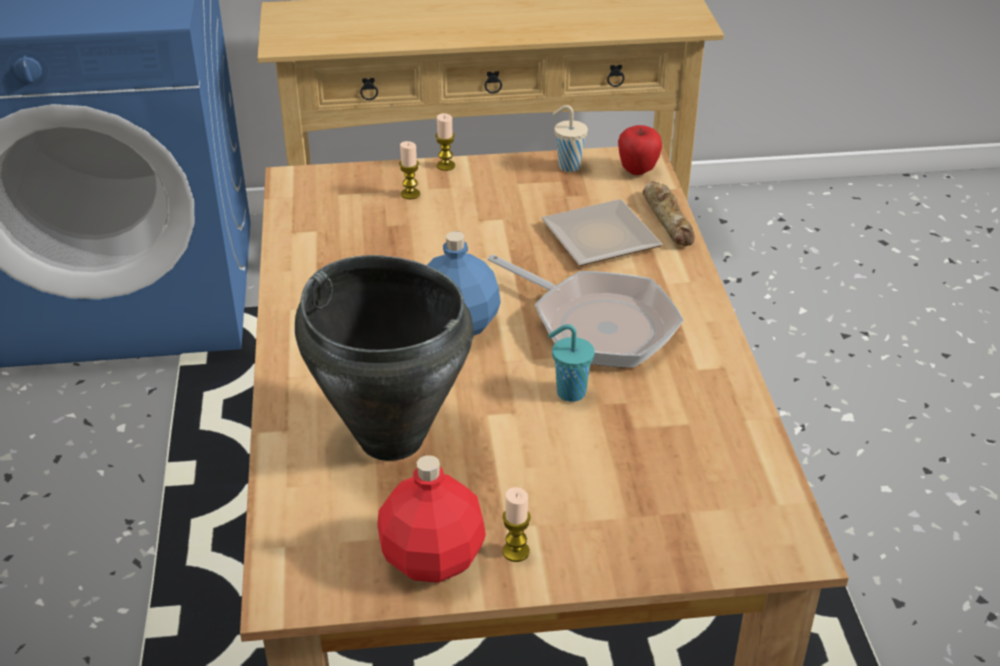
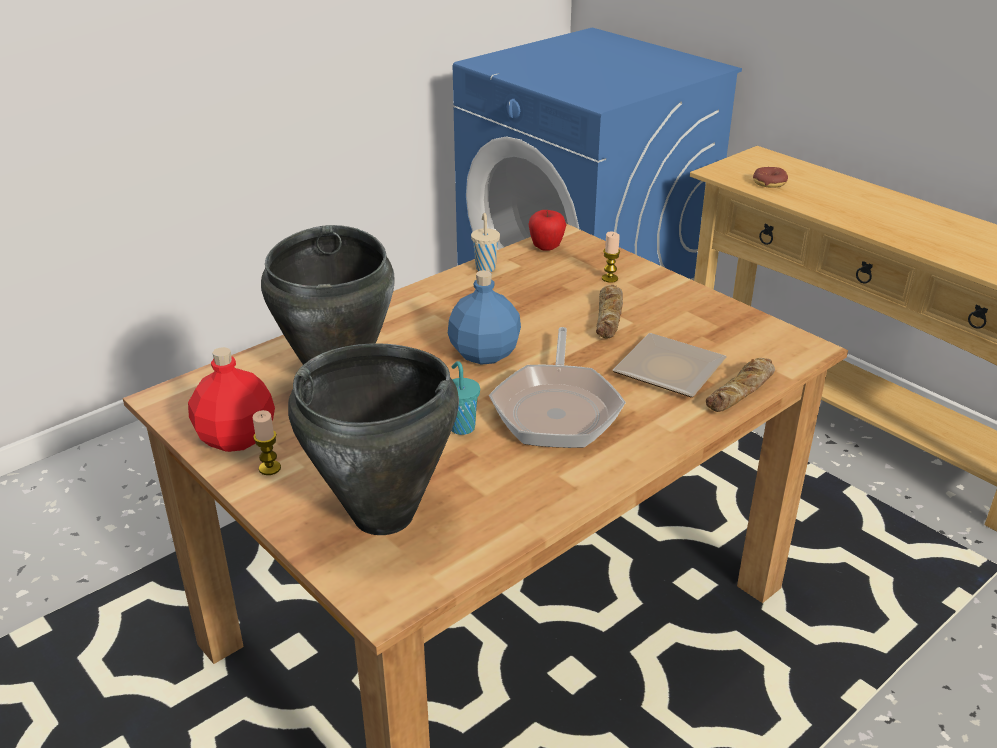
camera: 55 degrees right, 5 degrees down
(343, 34) = (769, 183): none -> donut
(445, 166) = (664, 277): candle -> none
(478, 226) = (609, 317): none -> bread
(567, 166) = (743, 321): beige cup -> beige cup (485, 268)
(637, 171) = (787, 353): apple -> apple (546, 248)
(667, 500) = (384, 516): none -> black cooking pot

